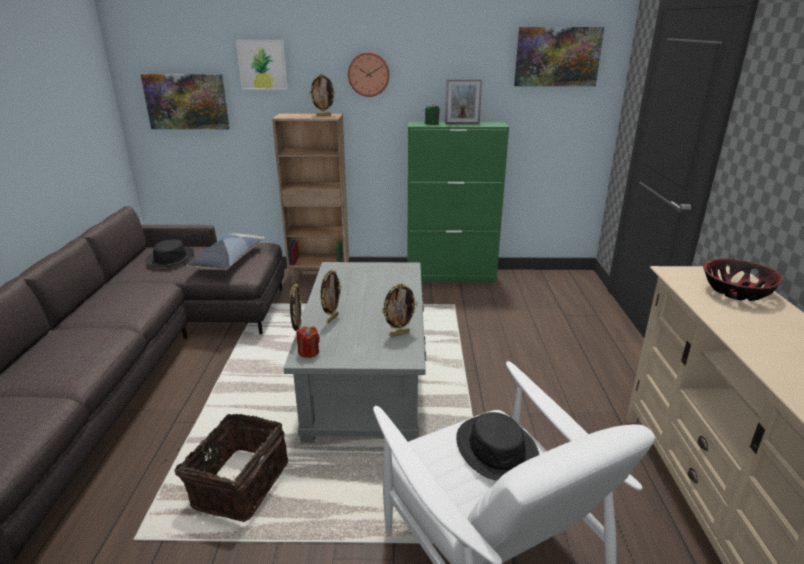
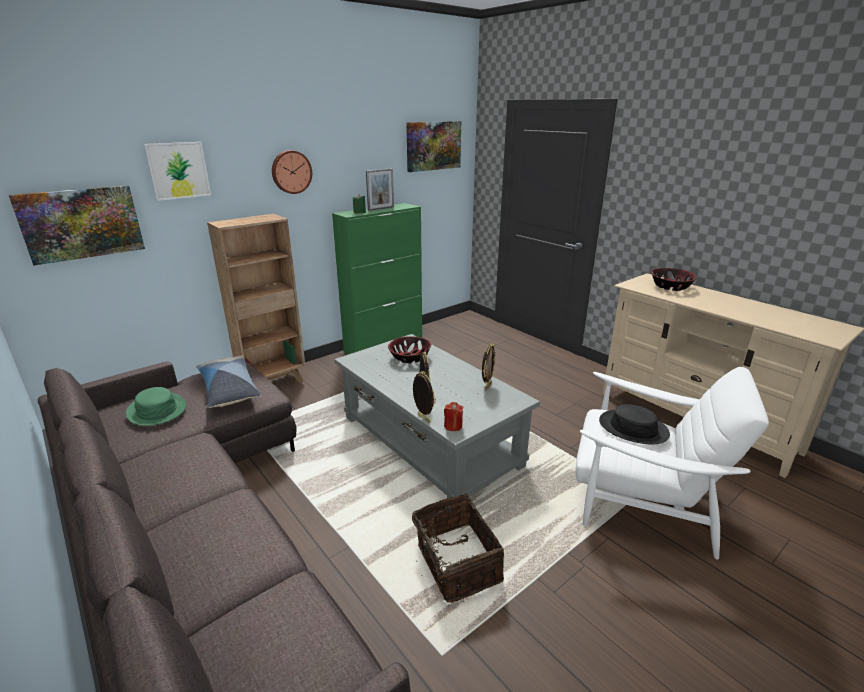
camera: 40 degrees left, 0 degrees up
(170, 258) = (156, 410): black hat -> green hat
(323, 115) = (263, 217): picture frame -> none
(380, 282) = (410, 357): none -> bowl

